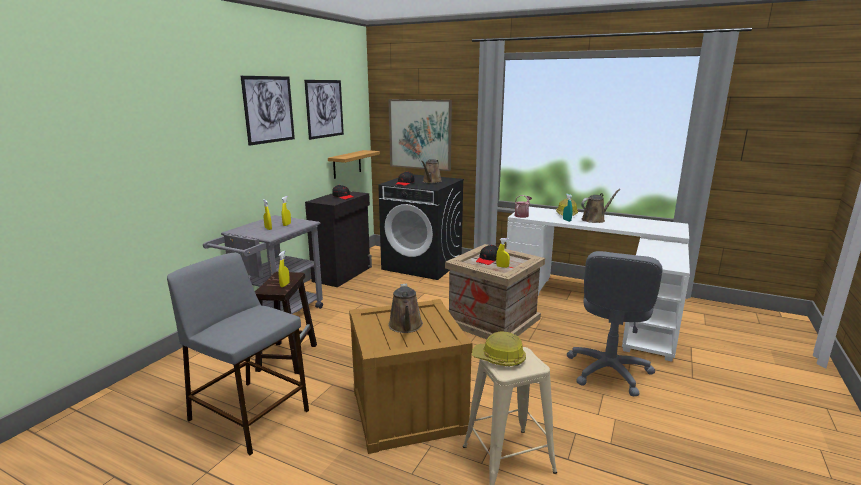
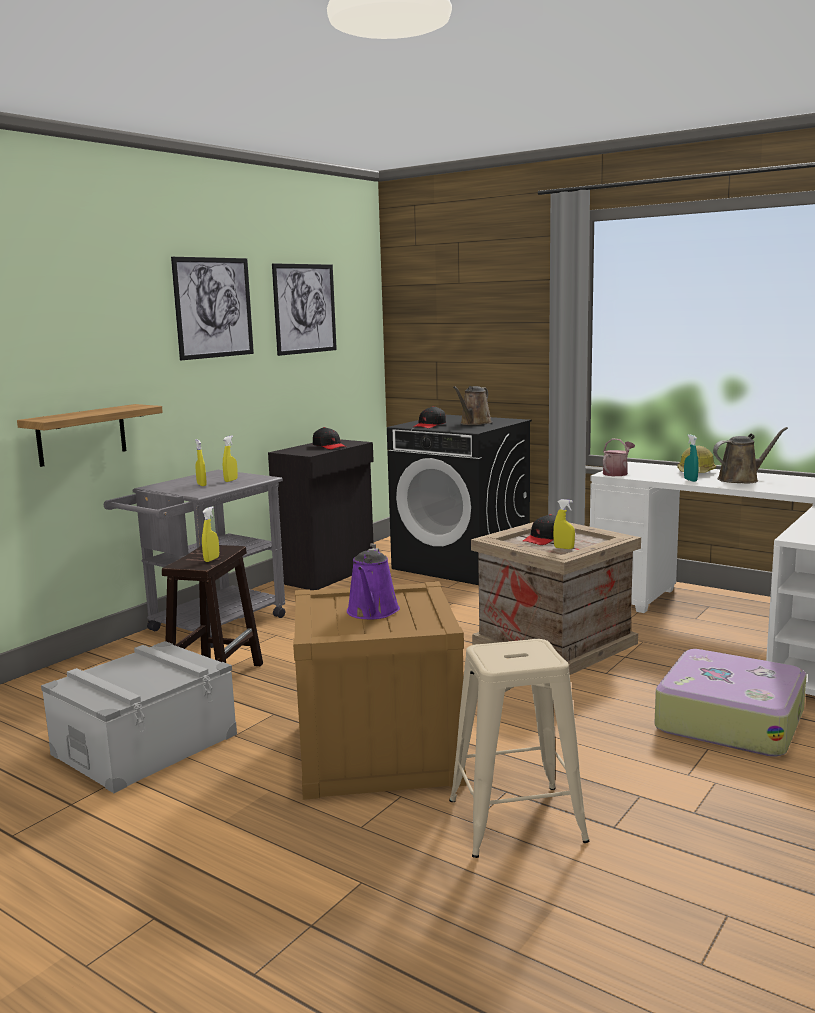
camera: 10 degrees right, 5 degrees down
(250, 415) = (145, 744): grey stool -> grey storage box
(347, 164) = (342, 398): shelf -> shelf (82, 435)
(406, 326) = (372, 612): brown watering can -> purple watering can
(420, 134) = (461, 348): picture -> none
(499, 359) = (494, 650): hard hat -> none
(608, 371) = (729, 719): grey office chair -> suitcase

